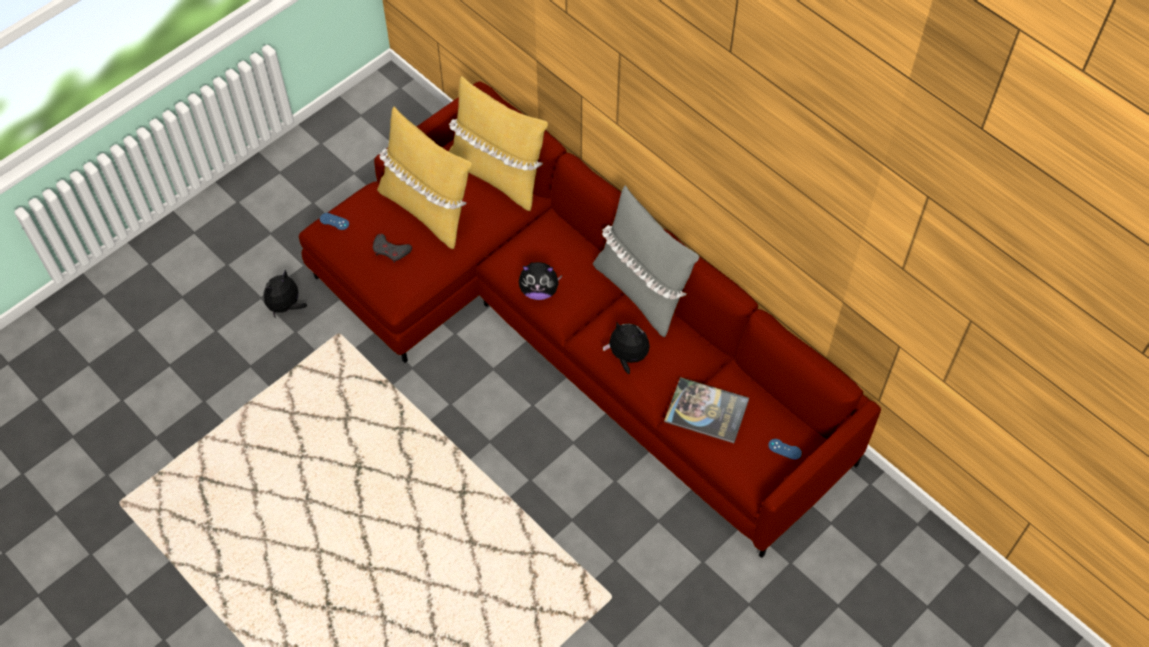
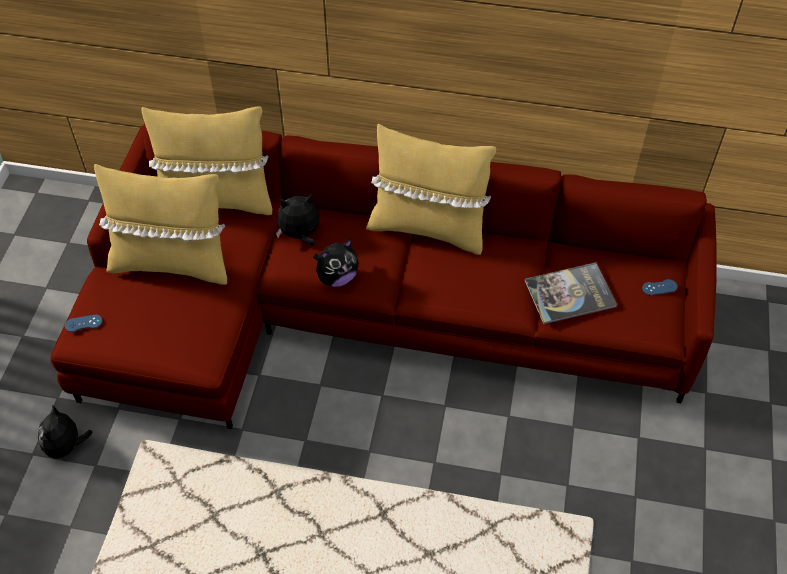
camera: 35 degrees left, 5 degrees down
(391, 250) = (165, 318): grey game controller -> none
(627, 357) = (464, 289): plush toy -> plush toy (300, 235)
(641, 291) = (428, 228): grey pillow -> yellow pillow

